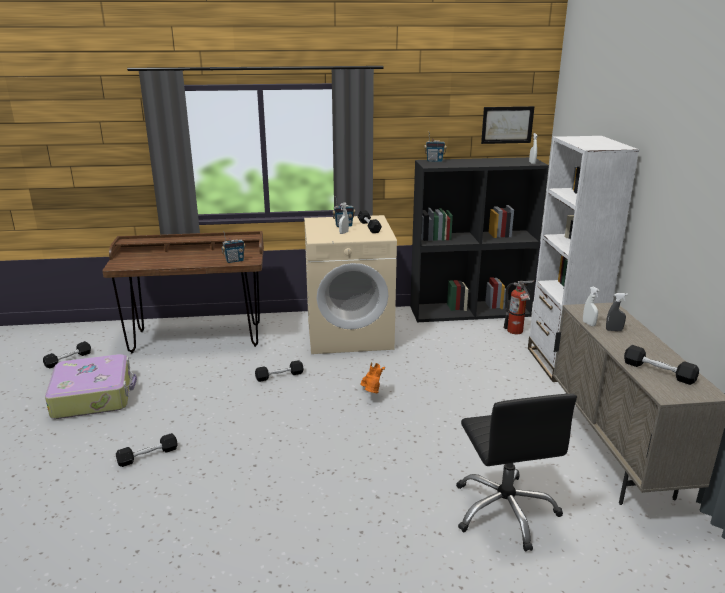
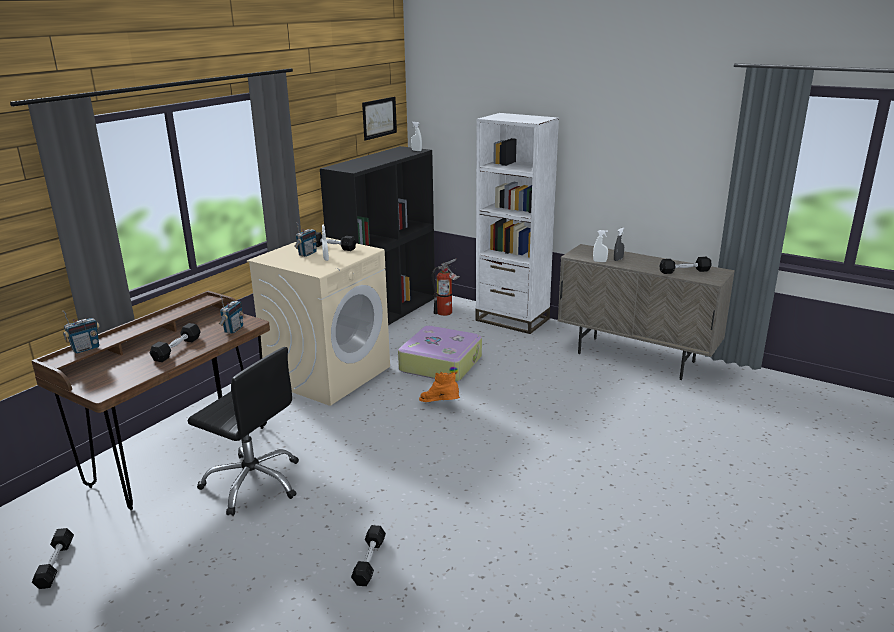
camera: 50 degrees left, 0 degrees up
(93, 396) = (187, 567): suitcase -> suitcase (440, 363)
(279, 376) = (341, 436): black dumbbell -> black dumbbell (177, 349)
(434, 161) = (340, 165): radio -> radio (85, 349)
(505, 510) = (647, 419): black office chair -> black office chair (253, 482)

